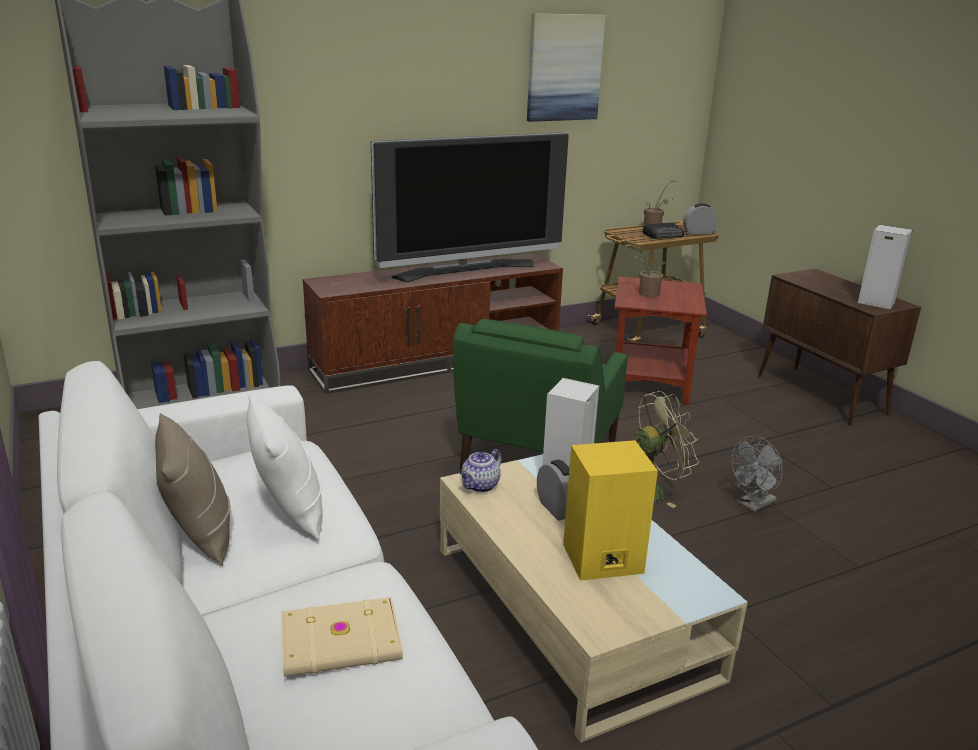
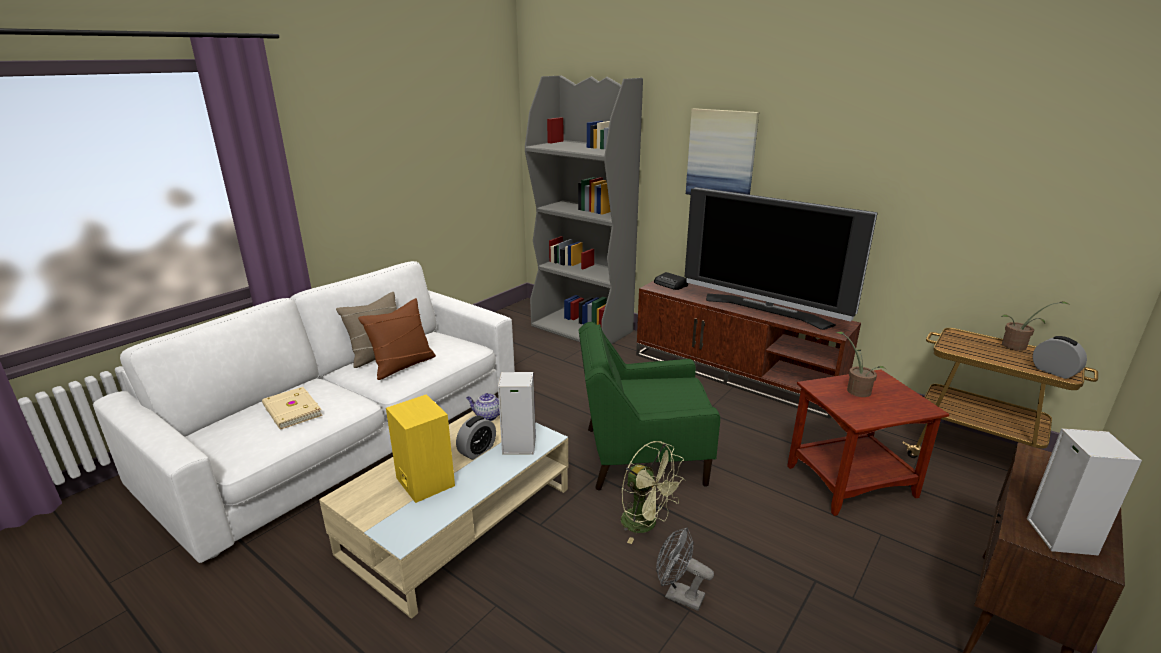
camera: 65 degrees right, 0 degrees up
(289, 510) = (402, 365): white pillow -> brown pillow
(564, 68) = (929, 150): picture -> picture (721, 155)
(663, 235) = (998, 355): radio -> radio (671, 284)

